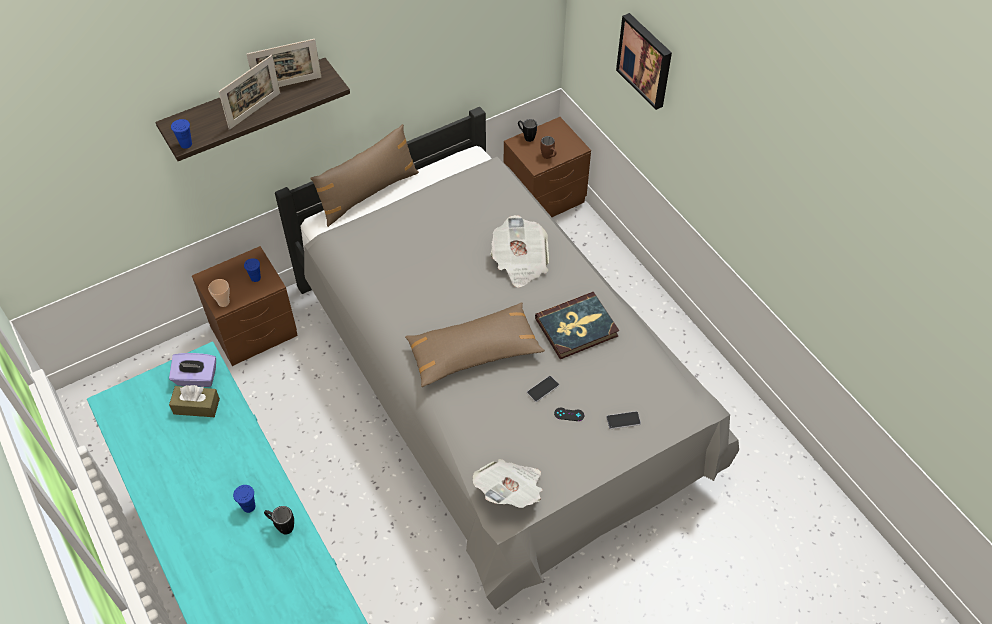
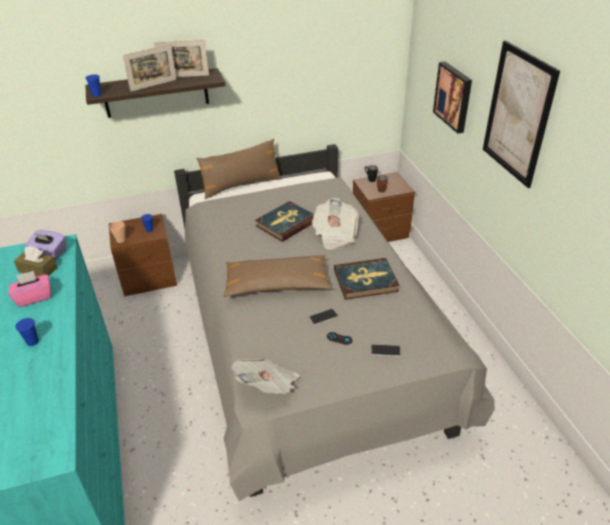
camera: 15 degrees right, 15 degrees down
(215, 447) = (34, 297): none -> pink tissue box
(281, 526) = (49, 360): black mug -> none
(452, 253) = (286, 223): none -> book
(737, 116) = (518, 114): none -> picture

